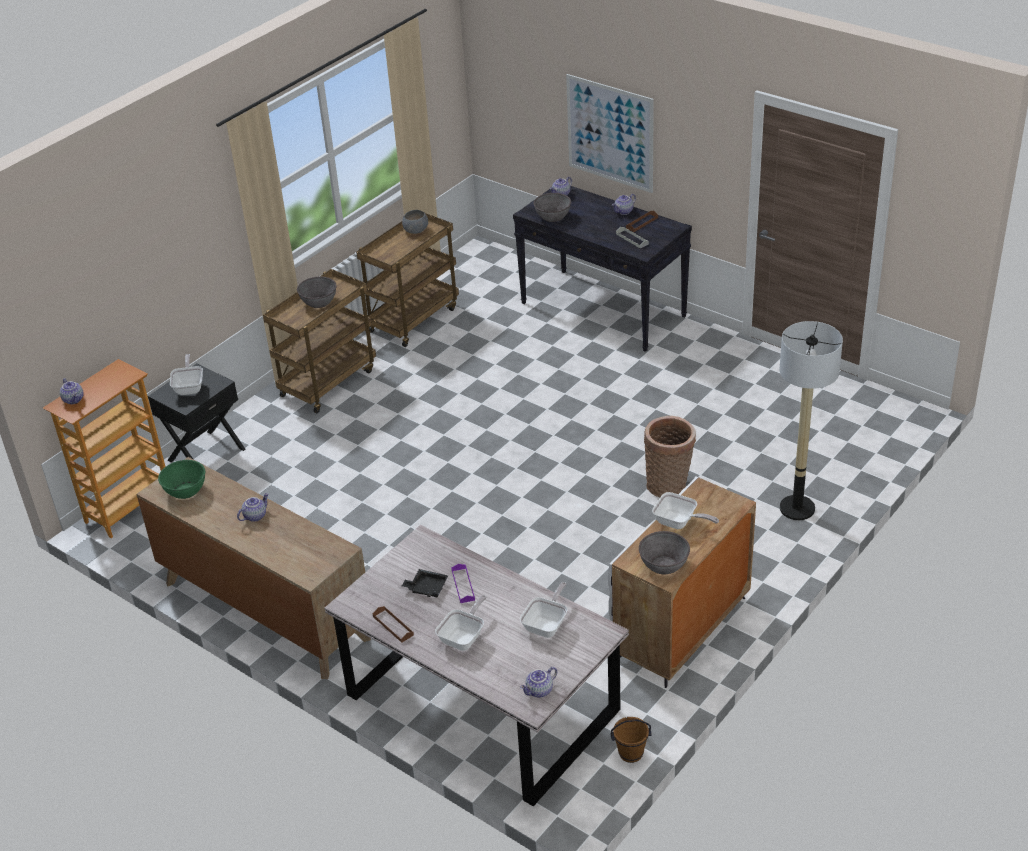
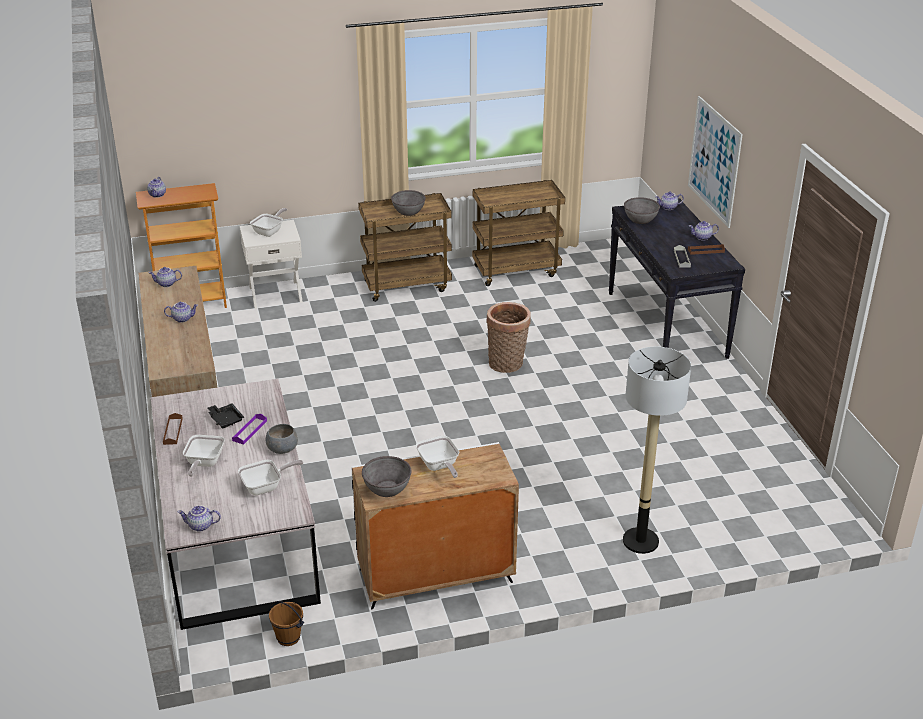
camera: 35 degrees right, 5 degrees down
(185, 490) = (166, 284): green bowl -> teapot
(205, 454) = (275, 294): black nightstand -> white nightstand
(415, 230) = (536, 193): grey bowl -> grey bowl (282, 449)
(464, 637) = (204, 463): frying pan -> frying pan turned 120 degrees clockwise
(669, 485) = (558, 470): basket -> basket (507, 364)

